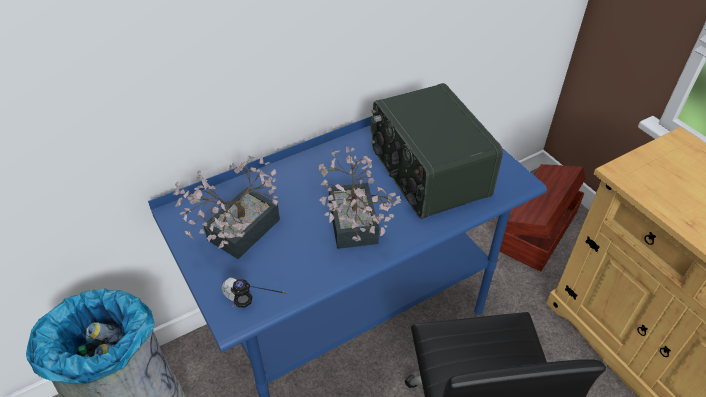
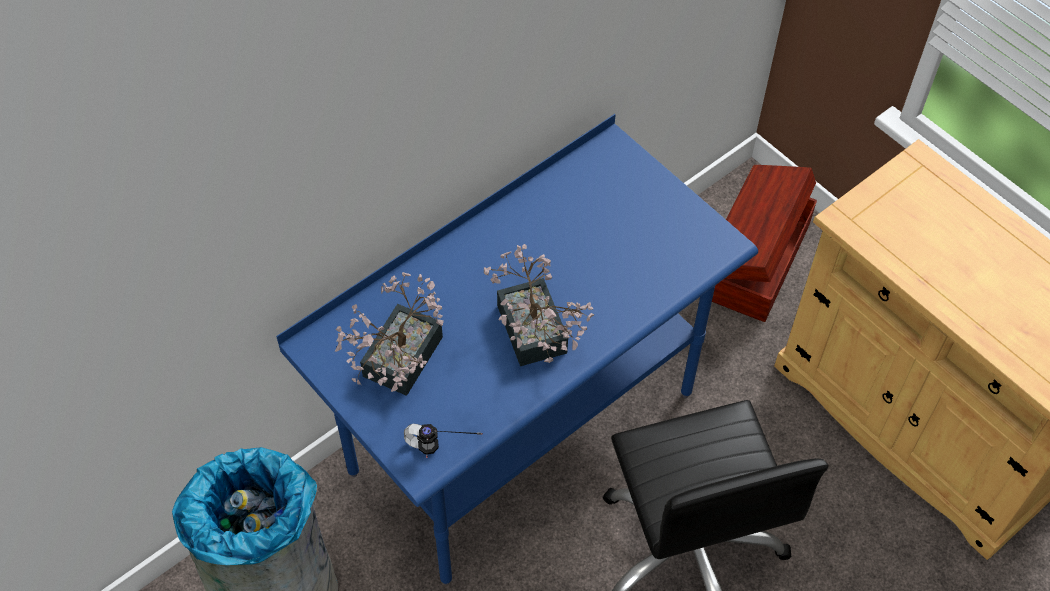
camera: 10 degrees left, 10 degrees up
(427, 172) = (610, 246): radio -> none

